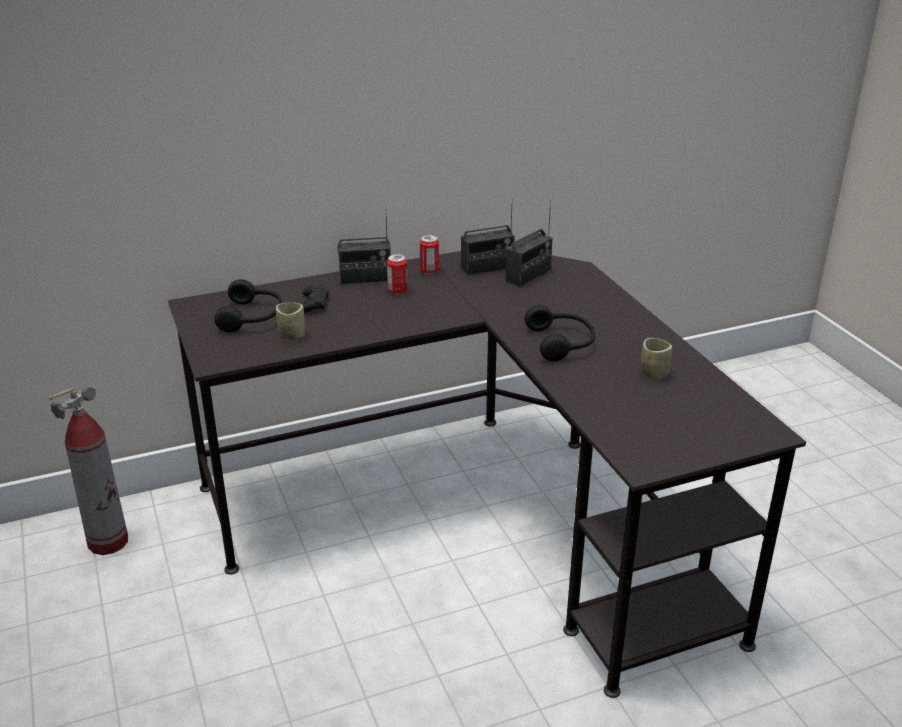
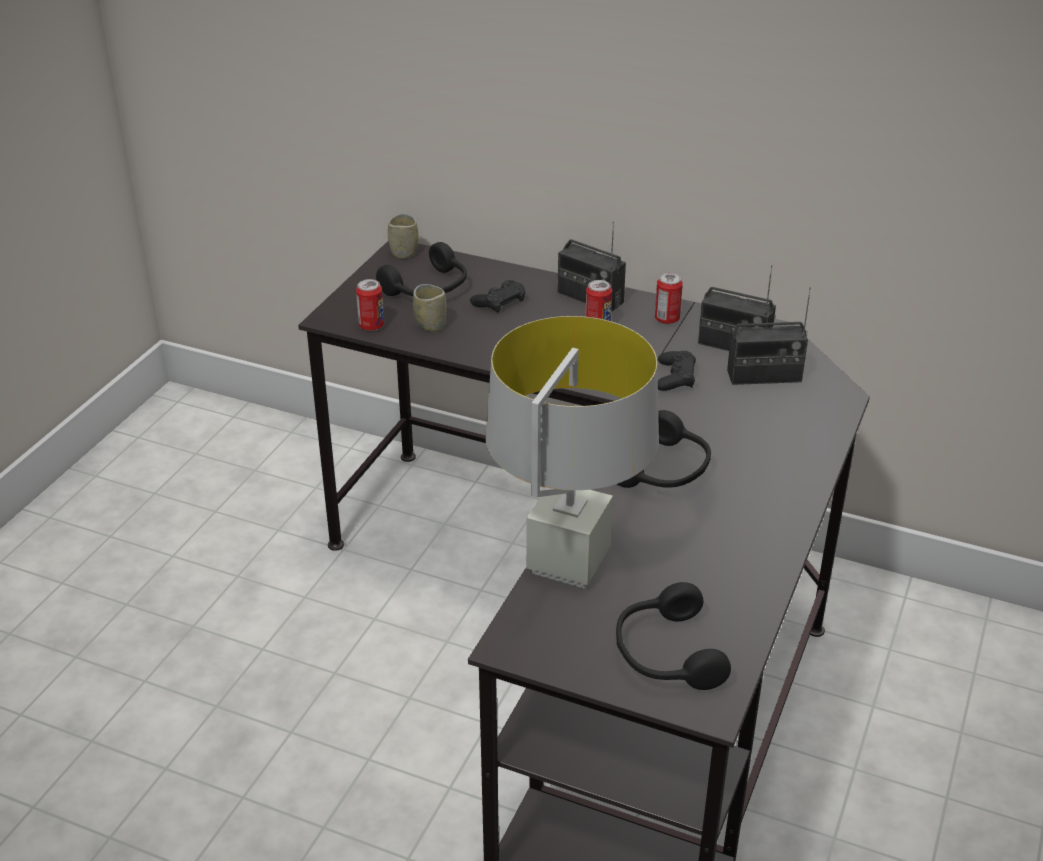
camera: 45 degrees right, 5 degrees up
(108, 541) = (281, 460): fire extinguisher -> none
(252, 354) = (371, 326): none -> can
(485, 297) = (675, 377): none -> black game controller
(597, 412) = (567, 564): none -> grey table lamp
(654, 374) = (700, 562): cup -> cup (404, 252)
(714, 423) = (665, 654): none -> black headphones

